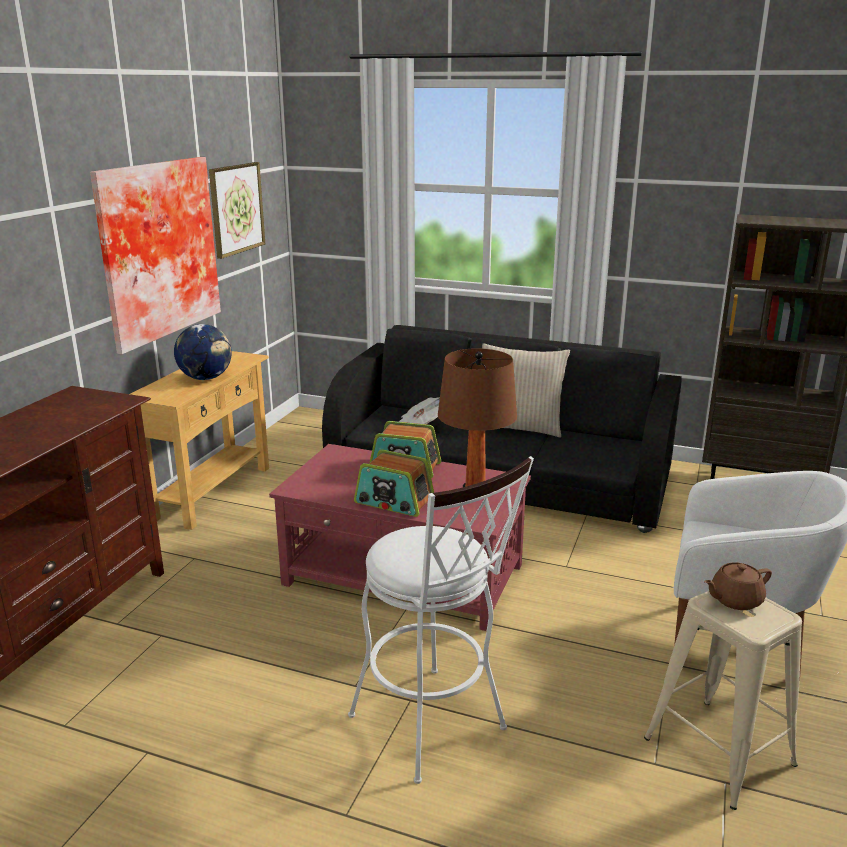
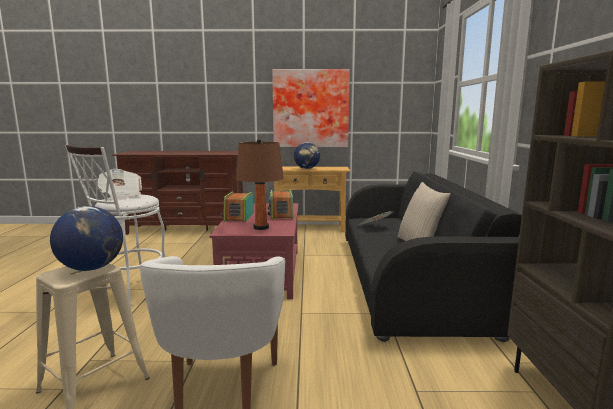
camera: 70 degrees right, 10 degrees down
(236, 209) = (379, 99): picture -> none
(409, 555) = (121, 196): none -> newspaper
(734, 600) = (91, 268): brown teapot -> globe

